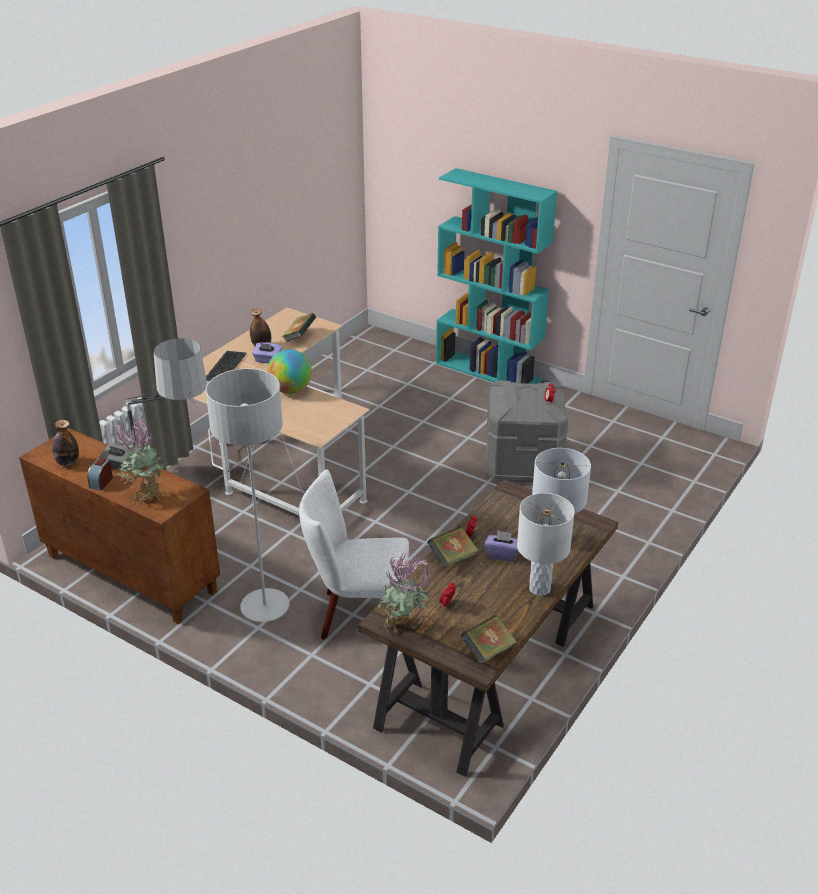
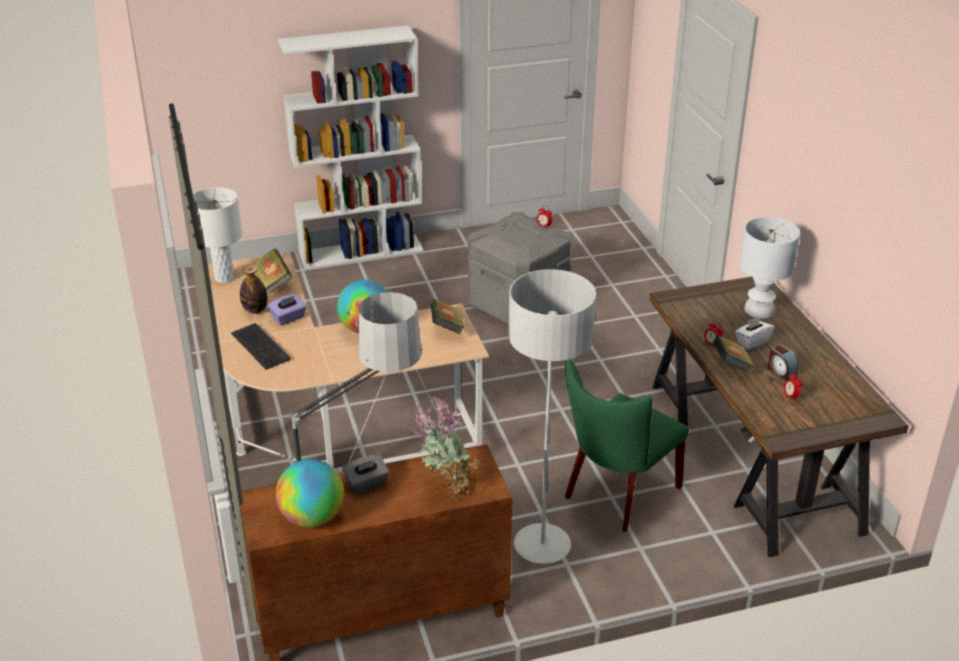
camera: 50 degrees left, 0 degrees up
(68, 462) = (312, 518): bottle -> globe
(101, 482) = (384, 508): alarm clock -> alarm clock (781, 371)
(358, 616) = (617, 495): white chair -> green chair
(404, 628) = (801, 431): potted plant -> none
(488, 651) = (868, 405): book -> book (447, 328)
(489, 371) = (361, 251): turquoise bookcase -> white bookcase
(502, 554) = (752, 342): purple tissue box -> white tissue box
(540, 588) = (813, 346): white table lamp -> white table lamp (224, 278)

